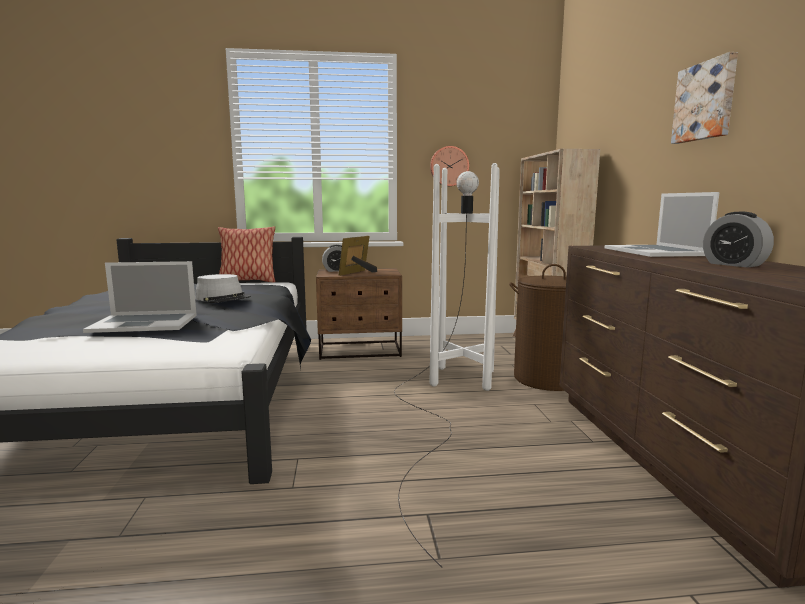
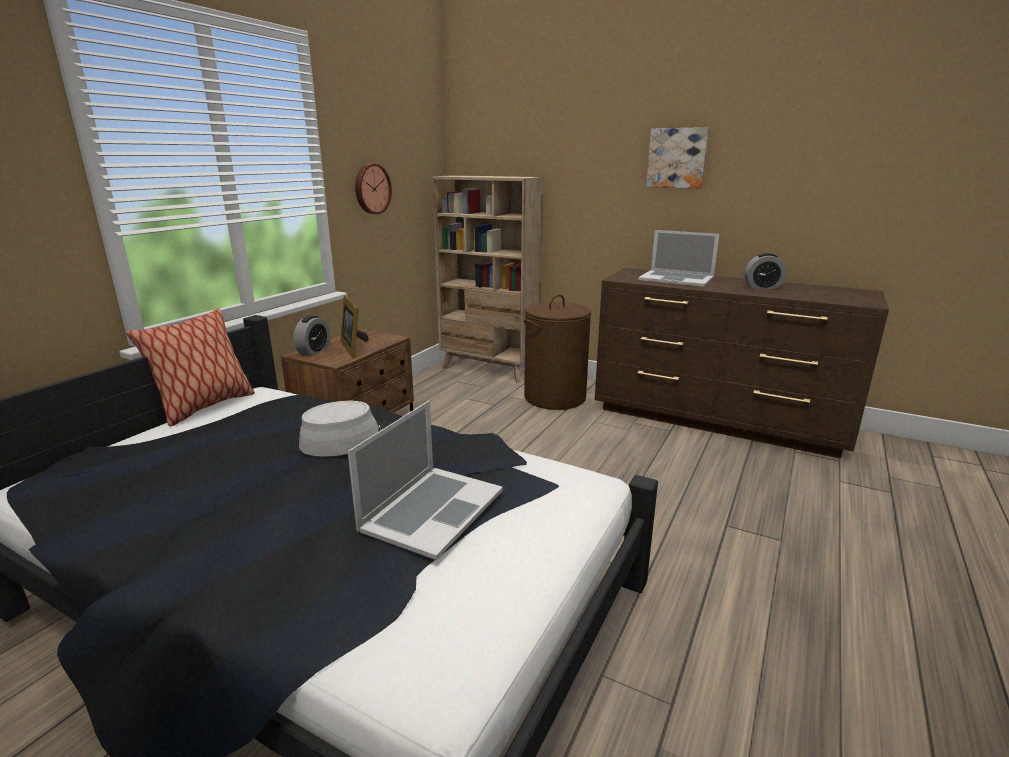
camera: 55 degrees left, 10 degrees up
(445, 402) = (551, 451): white floor lamp -> none

